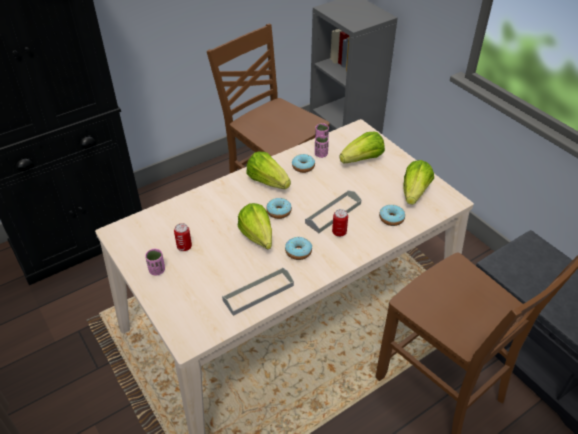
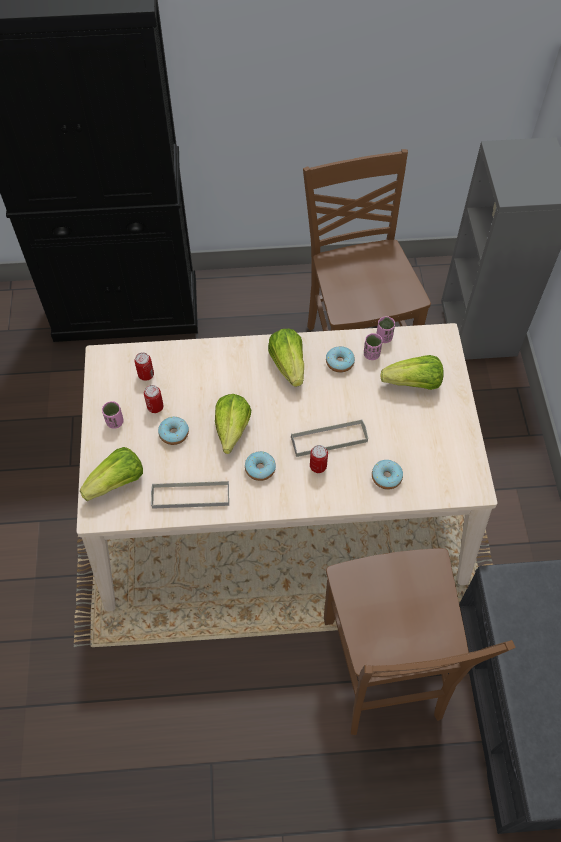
camera: 30 degrees right, 15 degrees up
(161, 229) = (146, 375): none -> can
(279, 212) = (274, 409): donut -> donut (174, 433)
(414, 192) = (439, 456): lettuce -> lettuce (117, 482)

